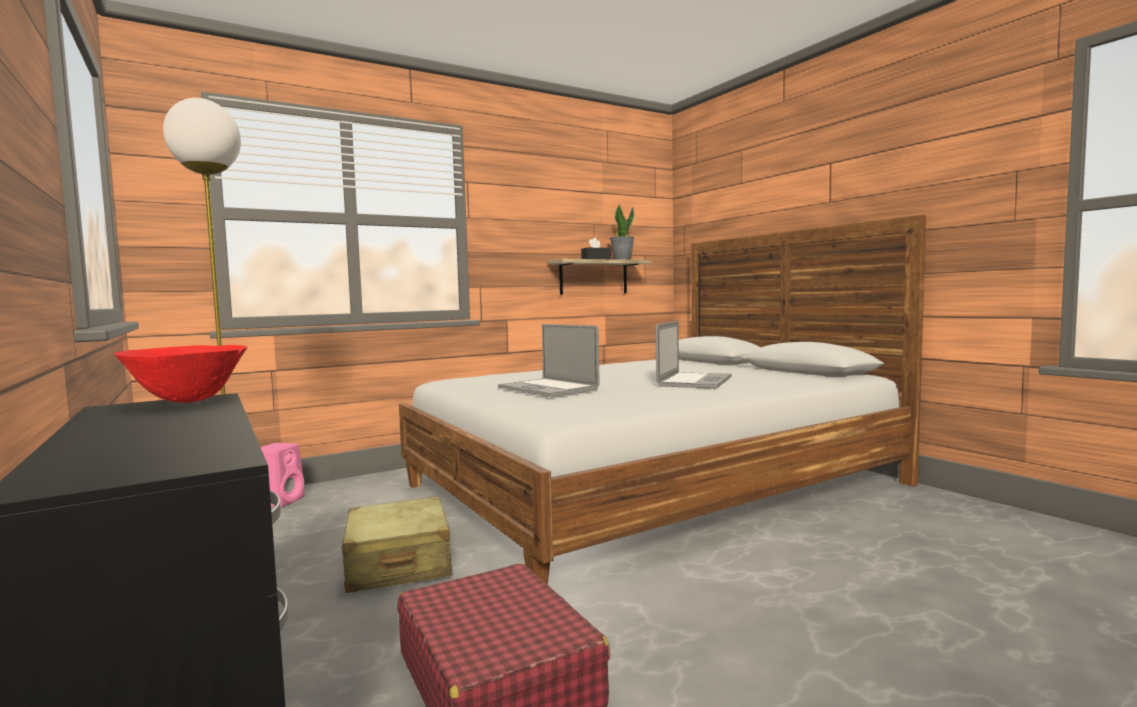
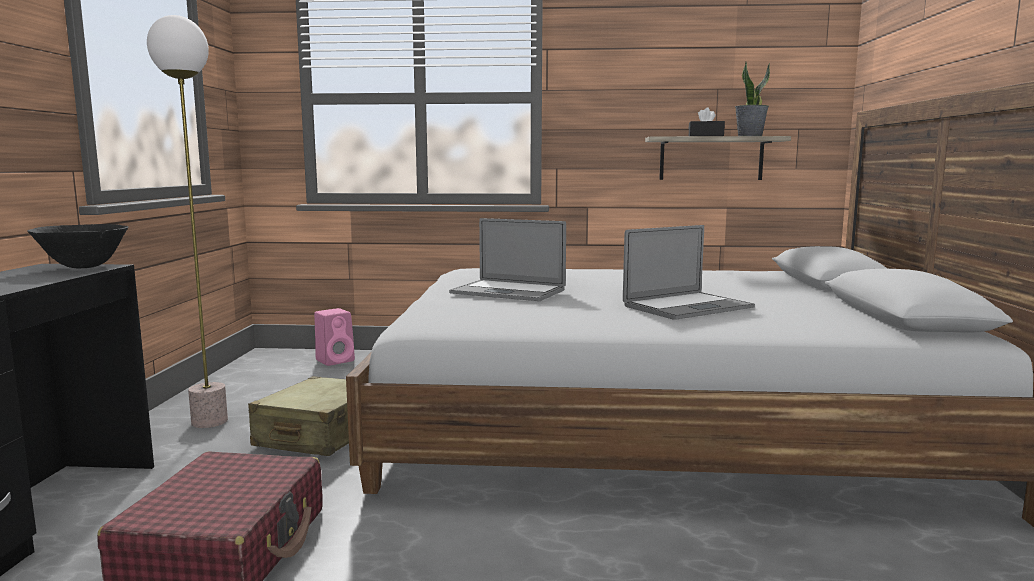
camera: 35 degrees right, 5 degrees up
(188, 401) = (84, 267): red bowl -> black bowl
(547, 388) = (508, 291): laptop -> laptop turned 60 degrees counterclockwise

